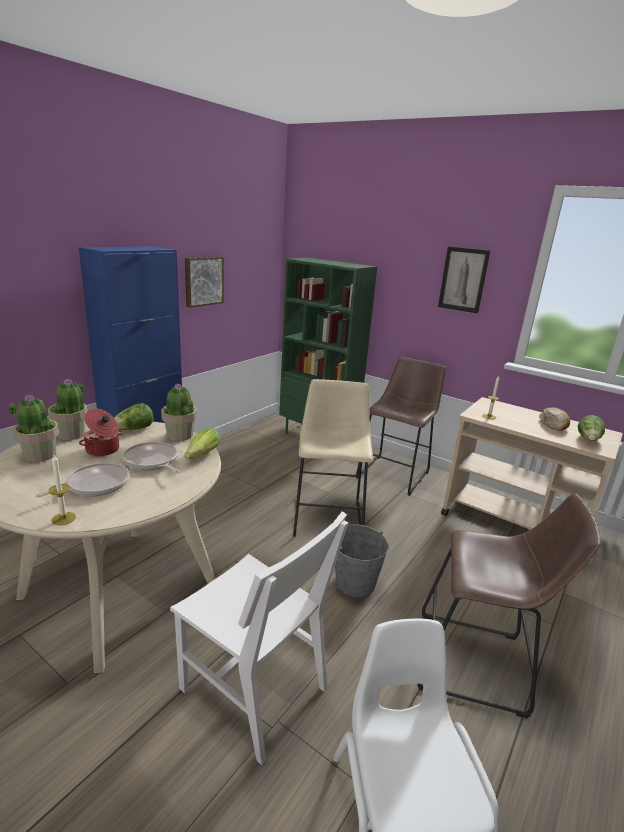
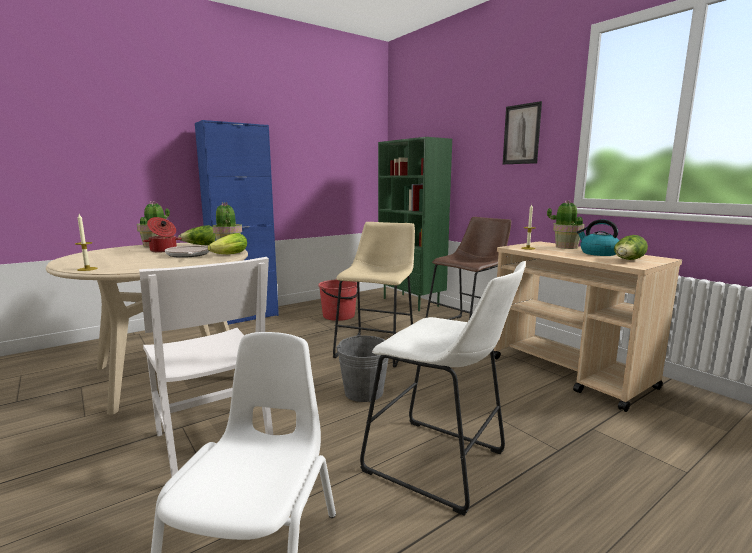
camera: 20 degrees right, 10 degrees down
(40, 455) = (120, 250): potted plant -> potted plant (566, 247)
(95, 485) = (132, 260): frying pan -> none
(203, 281) = (306, 160): picture -> none
(256, 467) = (339, 316): none -> red bucket
(478, 664) = (441, 465): brown stool -> white stool
(553, 425) = (598, 253): bread -> kettle

